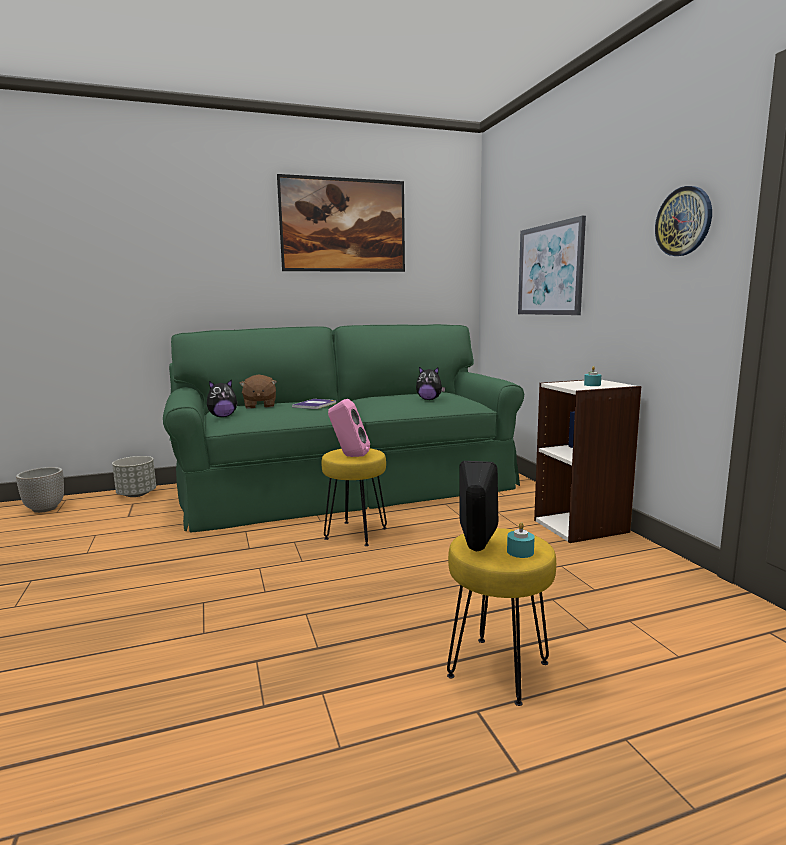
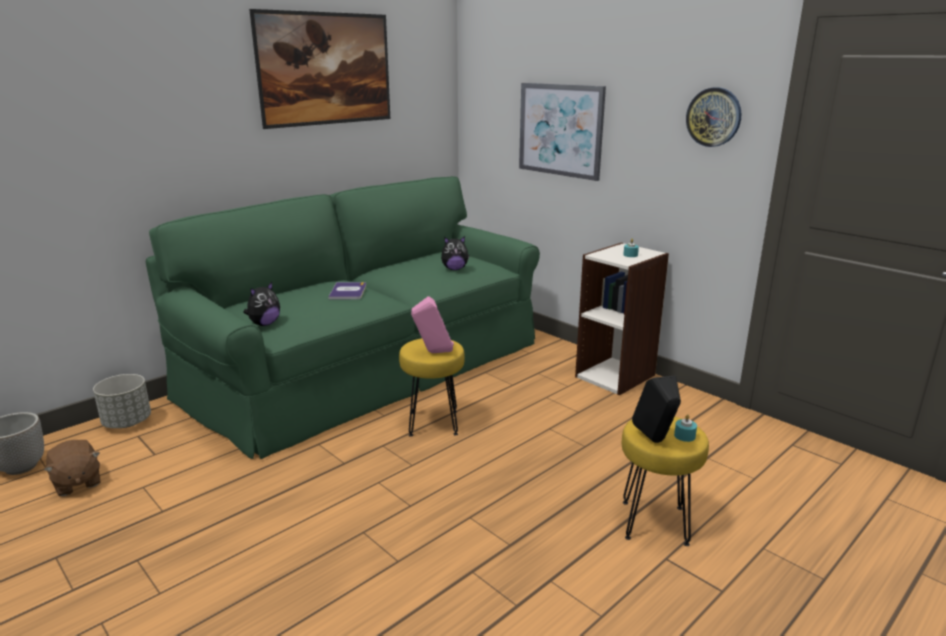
camera: 25 degrees left, 10 degrees up
(259, 406) = (283, 300): brown plush toy -> brown plush toy (77, 483)

